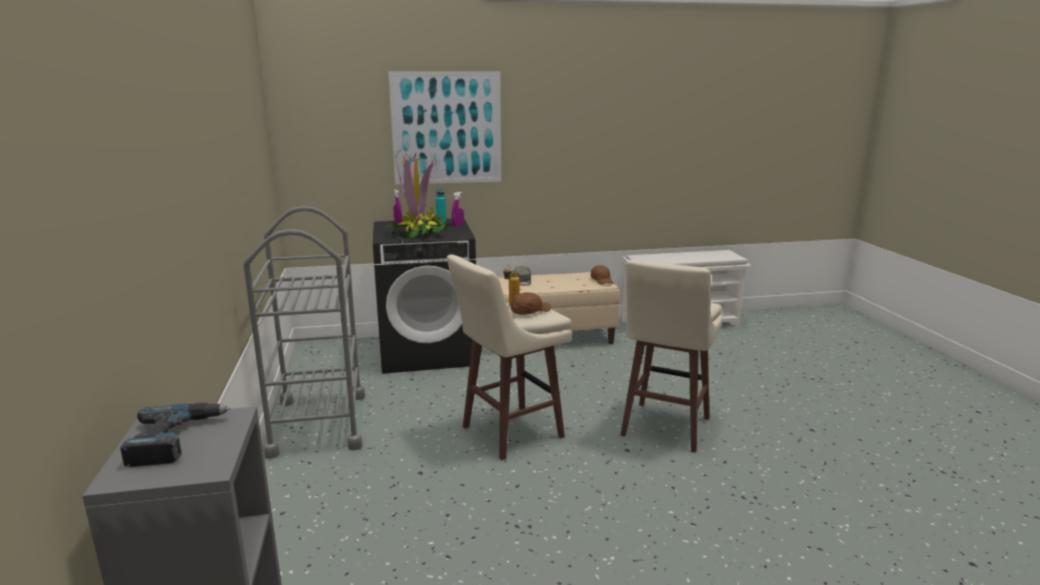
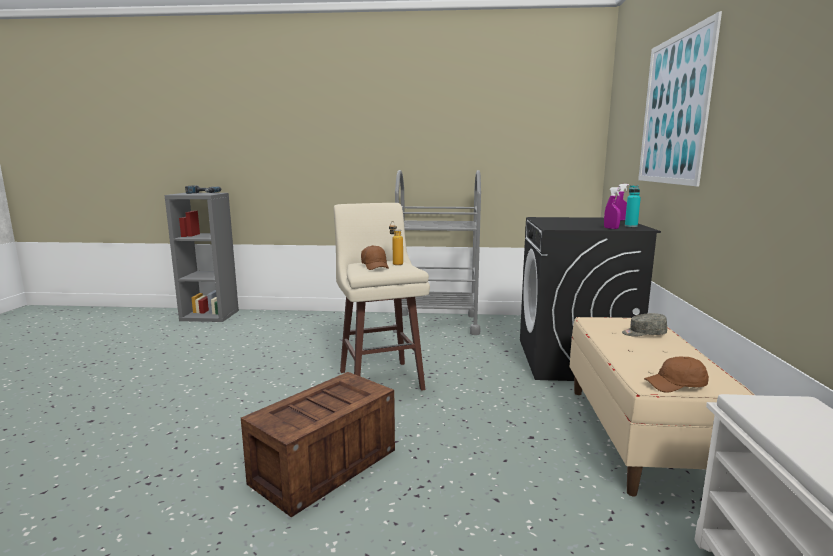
camera: 105 degrees right, 5 degrees down
(419, 233) = (562, 222): potted plant -> none
(664, 428) = (326, 465): beige stool -> crate

